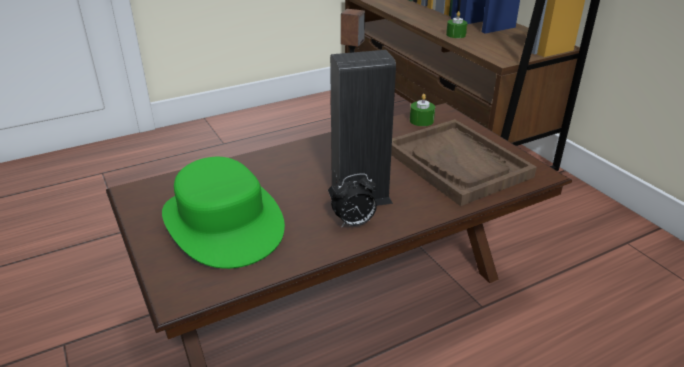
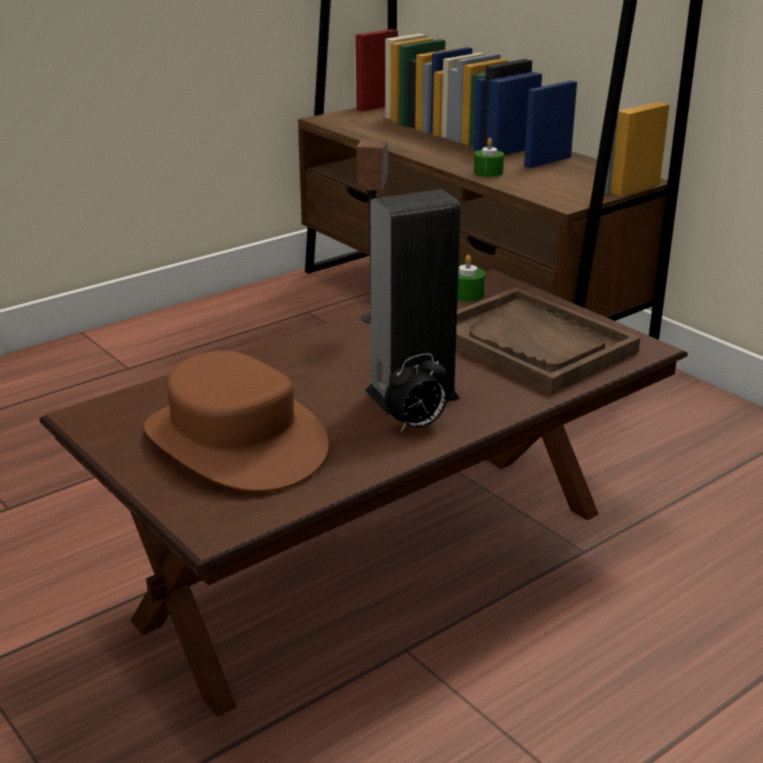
camera: 10 degrees left, 5 degrees down
(222, 223) = (234, 442): green hat -> brown hat

